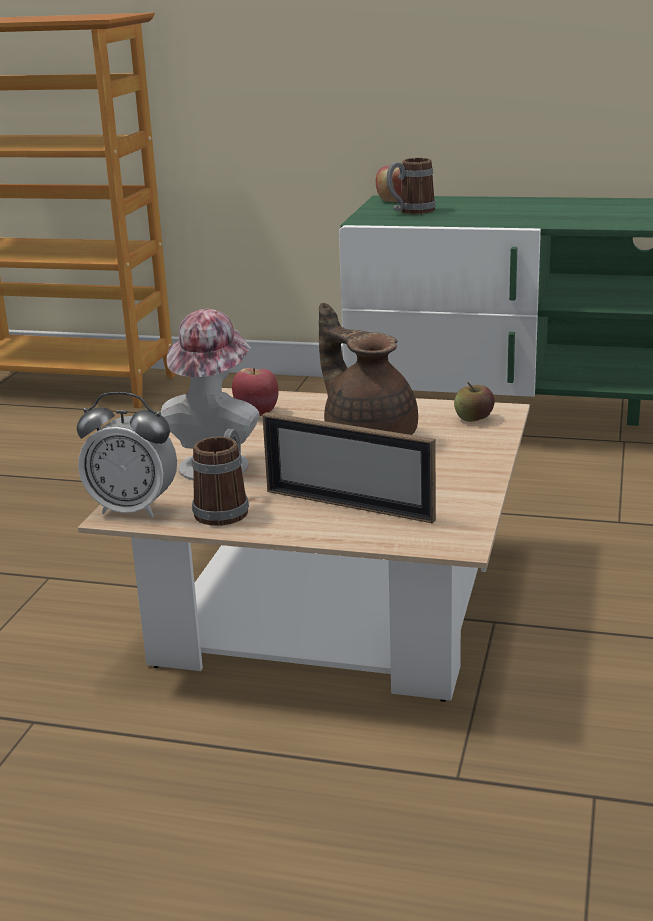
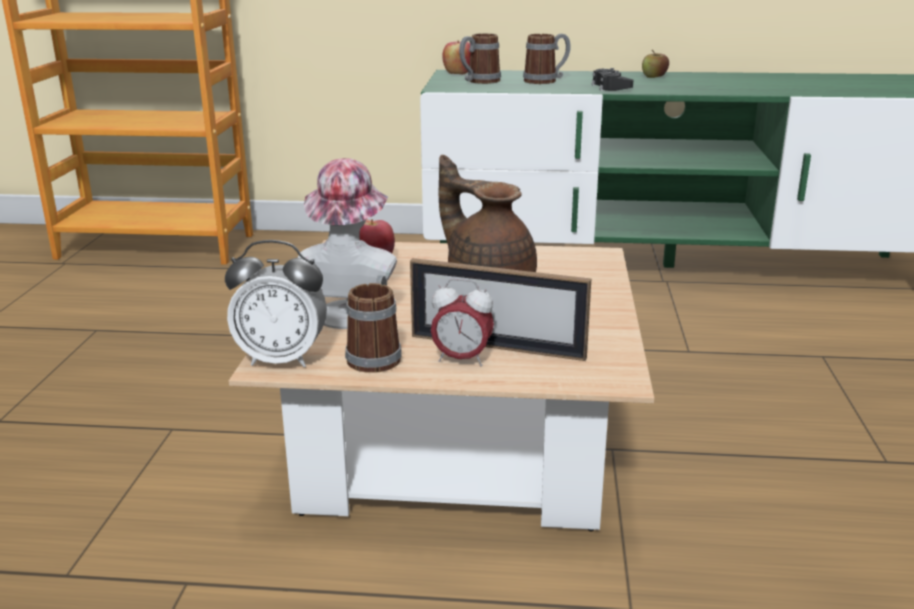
camera: 10 degrees left, 0 degrees up
(308, 517) = (462, 359): none -> alarm clock
(474, 419) = (579, 262): apple -> apple (654, 77)
(487, 210) = (546, 81): none -> mug
(555, 219) = (611, 87): none -> black game controller

